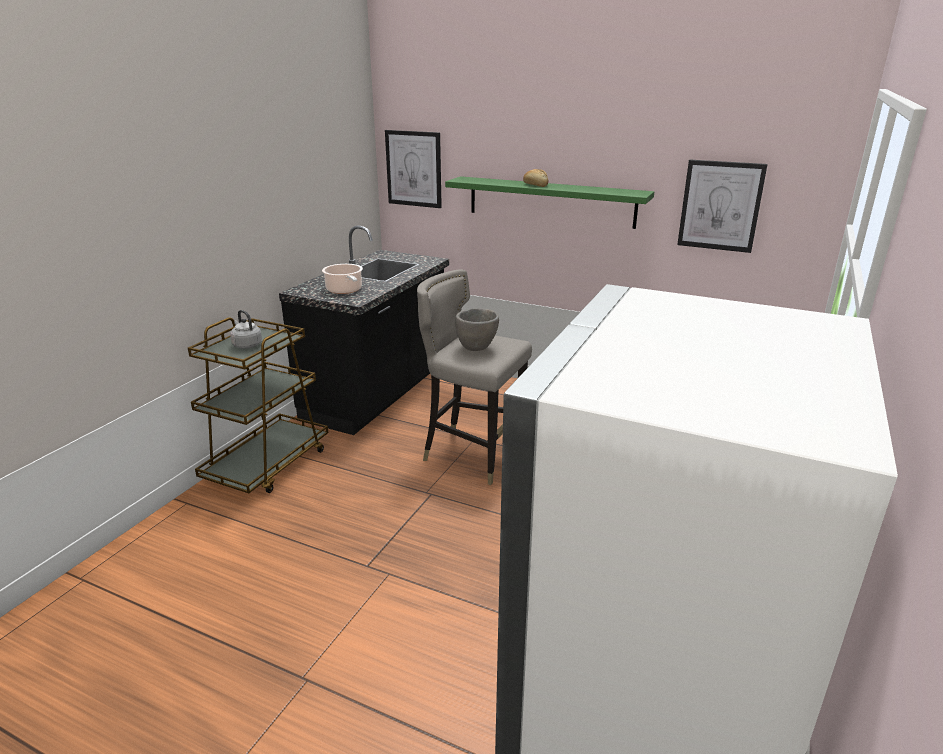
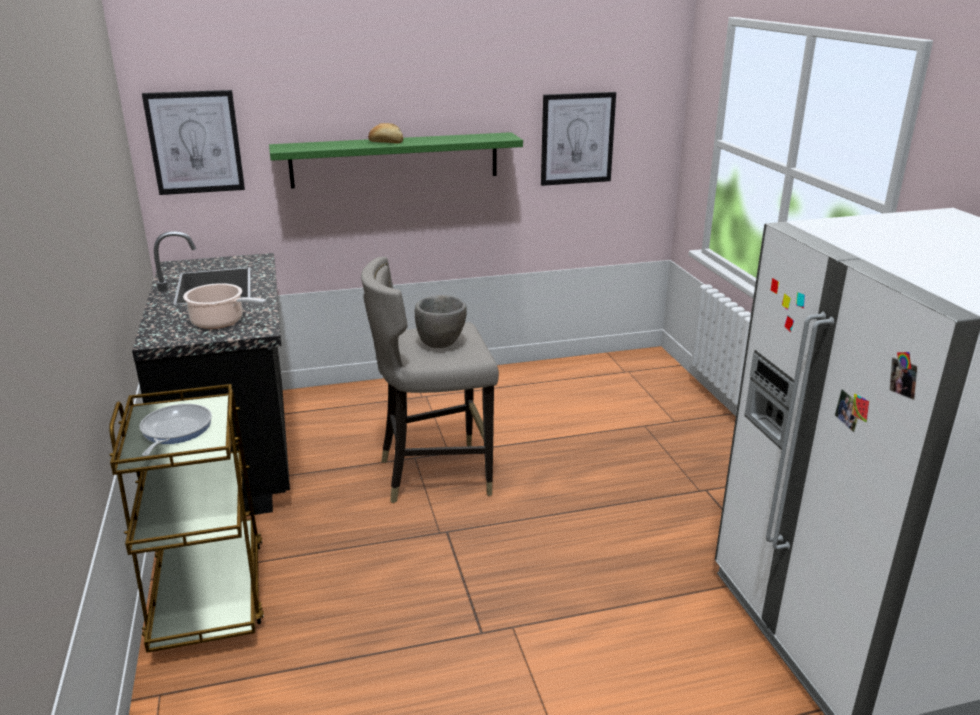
camera: 40 degrees left, 0 degrees up
(246, 345) = (174, 431): grey kettle -> frying pan

